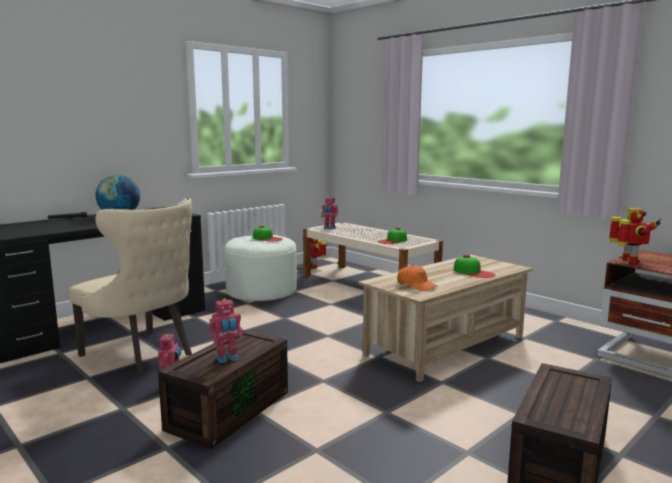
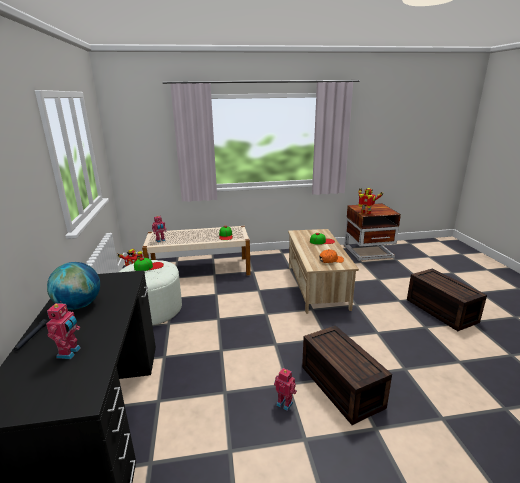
camera: 55 degrees left, 10 degrees up
(143, 354) = (211, 405): beige chair -> none
(227, 359) = (353, 355): toy robot -> toy robot (70, 353)

